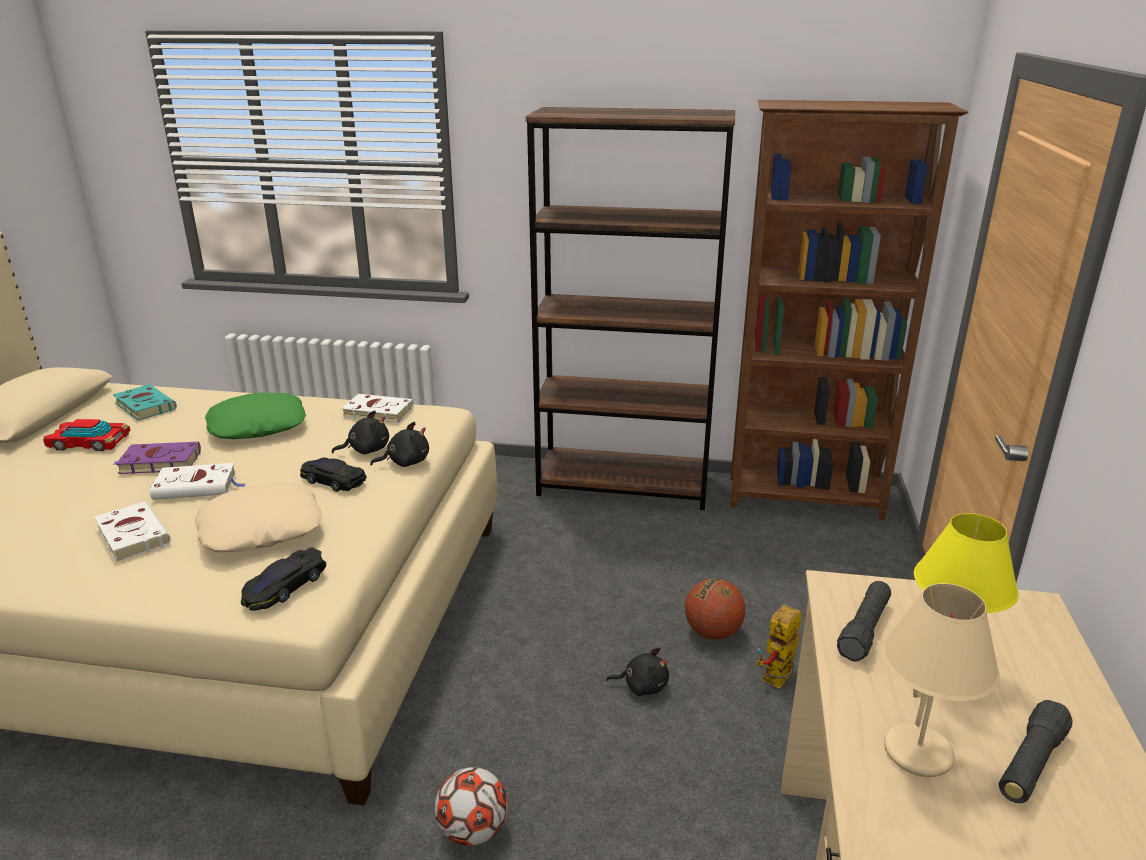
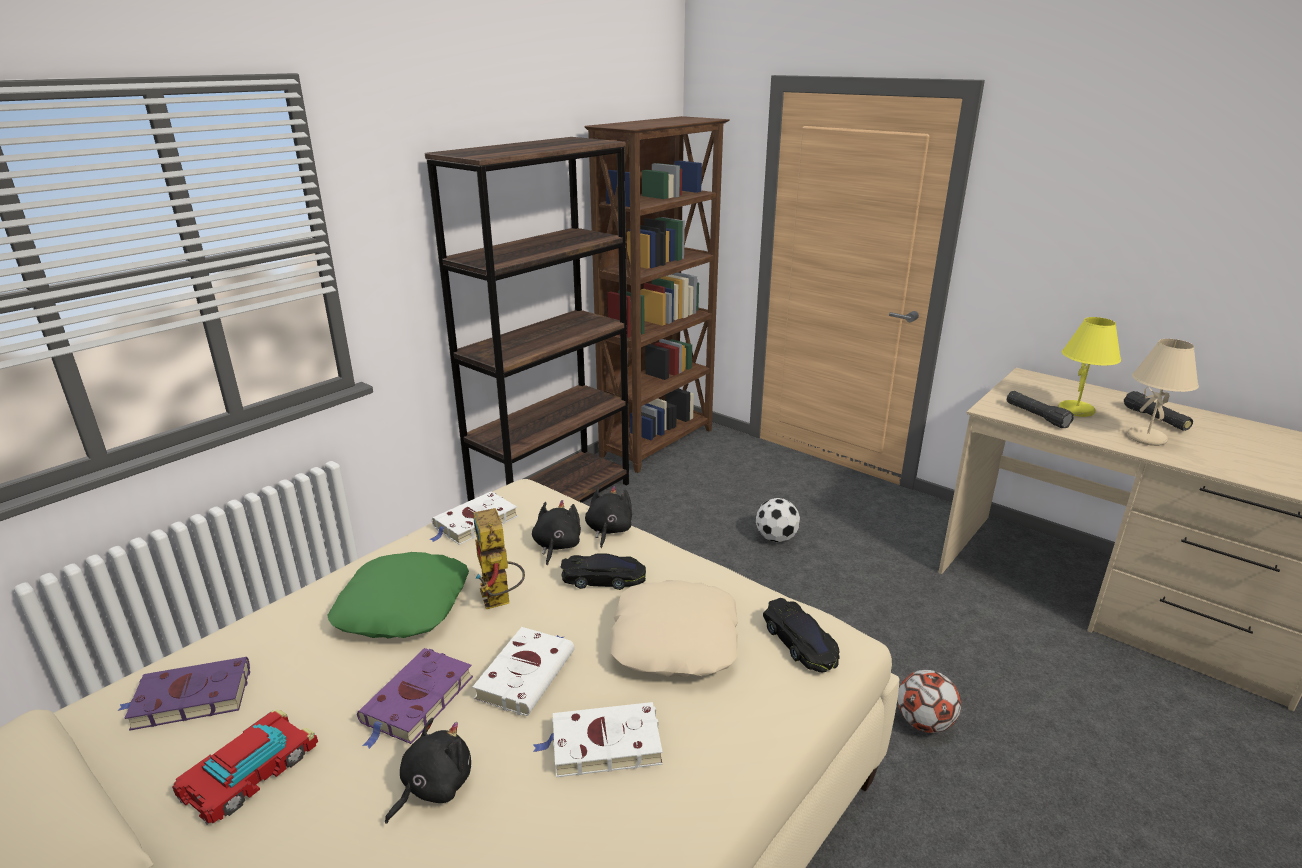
camera: 60 degrees left, 0 degrees up
(144, 406) = (189, 699): turquoise book -> purple book
(332, 480) = (603, 578): black toy car -> black toy car turned 150 degrees counterclockwise
(642, 685) = (813, 588): black plush toy -> black plush toy (433, 786)
(713, 632) = (776, 537): basketball -> football
(777, 682) = (843, 534): toy robot -> toy robot (500, 601)

